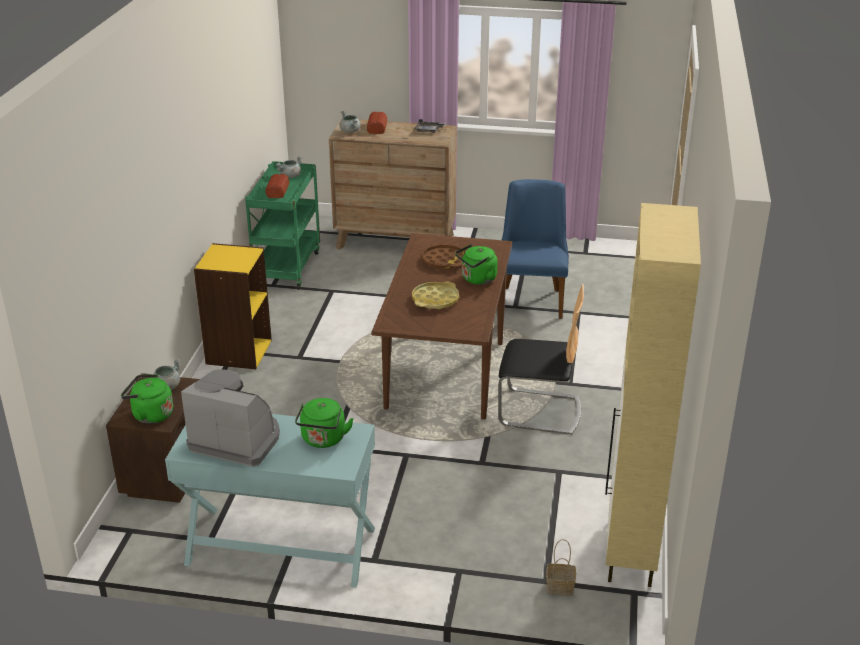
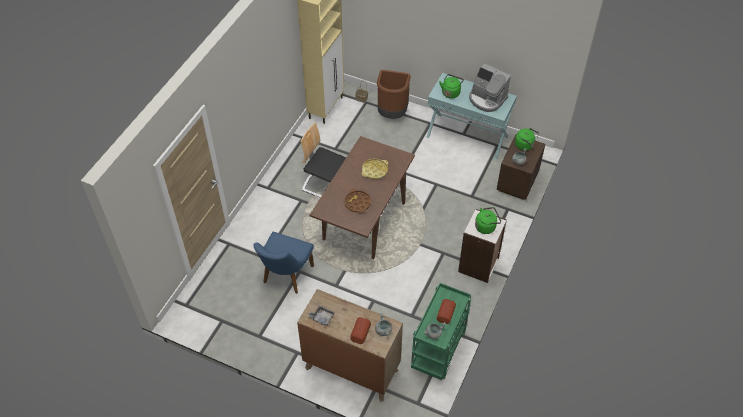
camera: 165 degrees left, 20 degrees up
(238, 352) = (479, 265): yellow bookcase -> white bookcase
(470, 564) = (392, 114): none -> brown trash can
(477, 279) = (345, 182): green kettle -> green kettle (486, 226)

